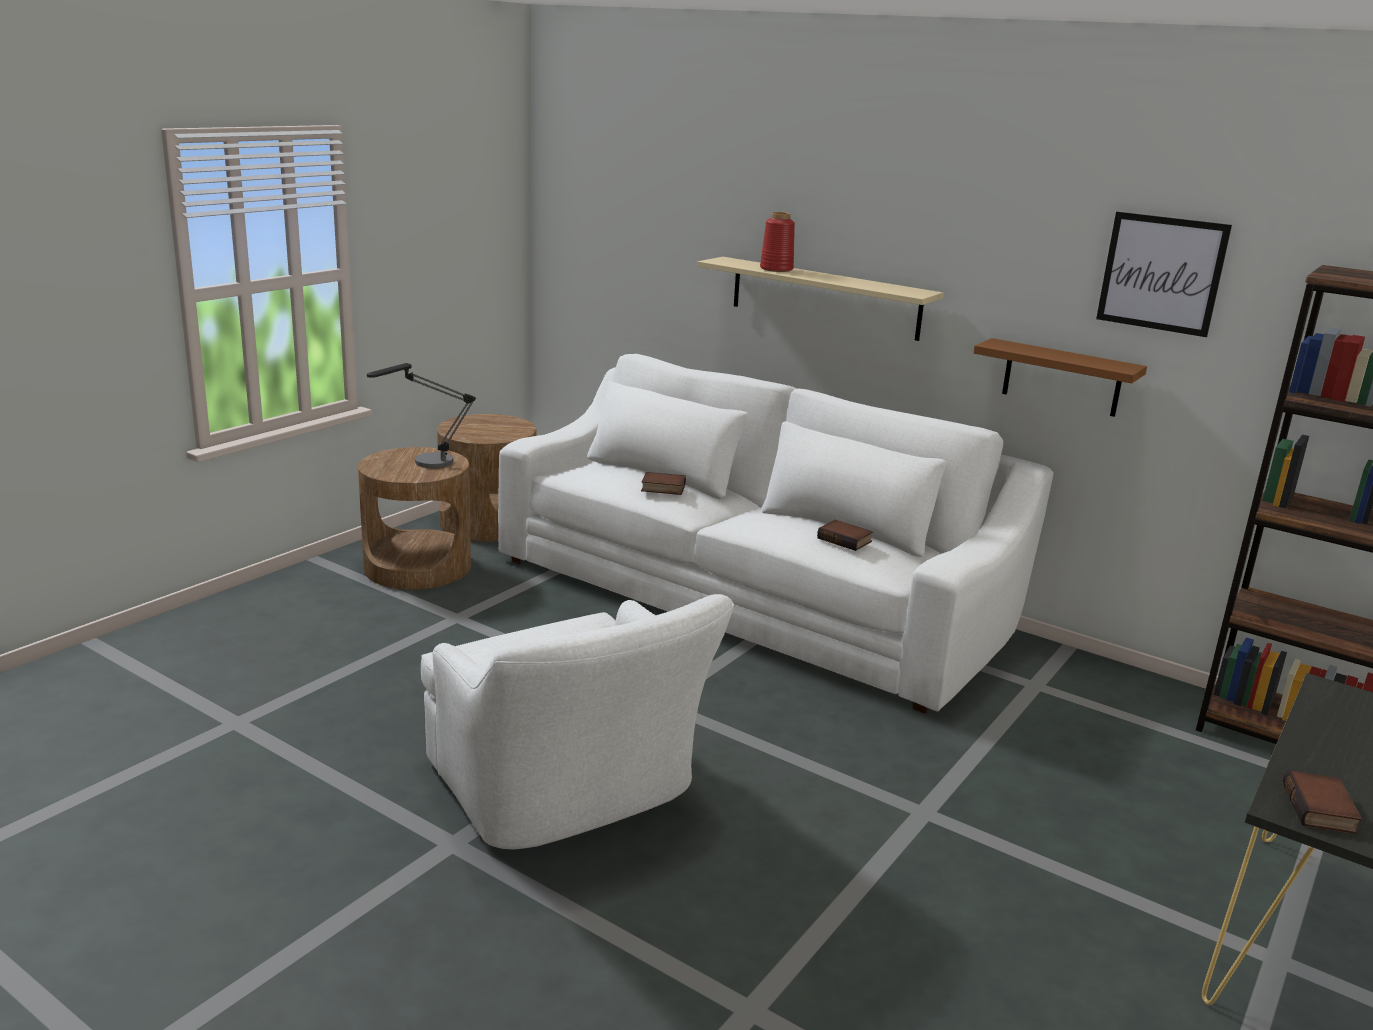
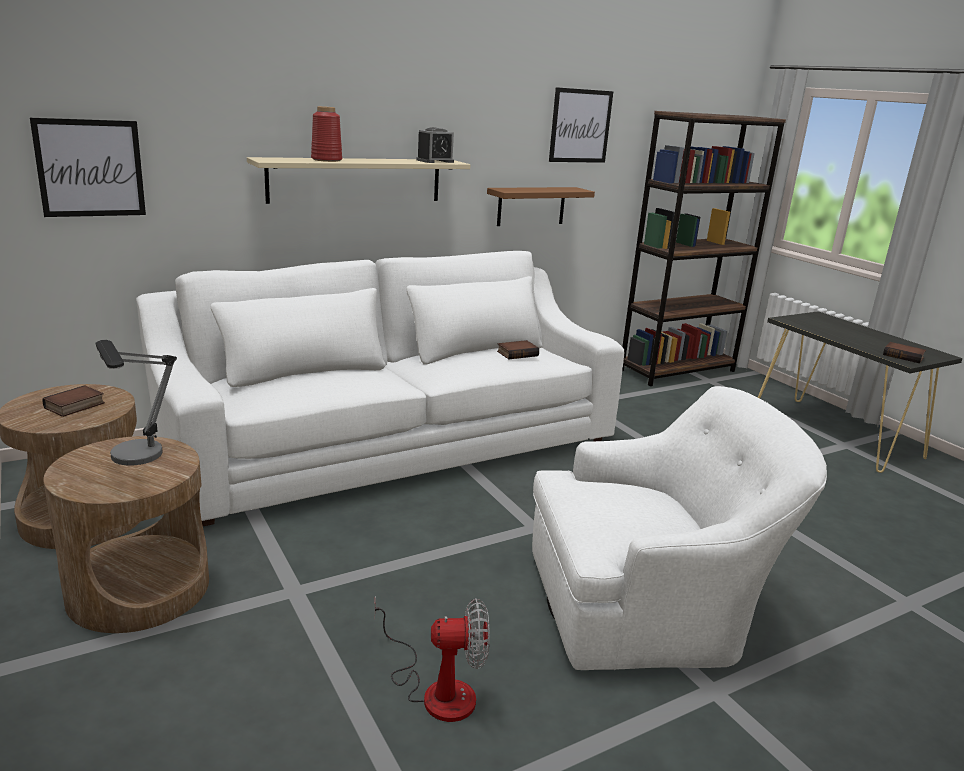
camera: 65 degrees left, 0 degrees up
(374, 701) = (436, 689): none -> fan
(609, 249) = (90, 168): none -> picture
(662, 488) = (358, 377): book -> book (74, 406)
(896, 289) = (435, 161): none -> alarm clock

